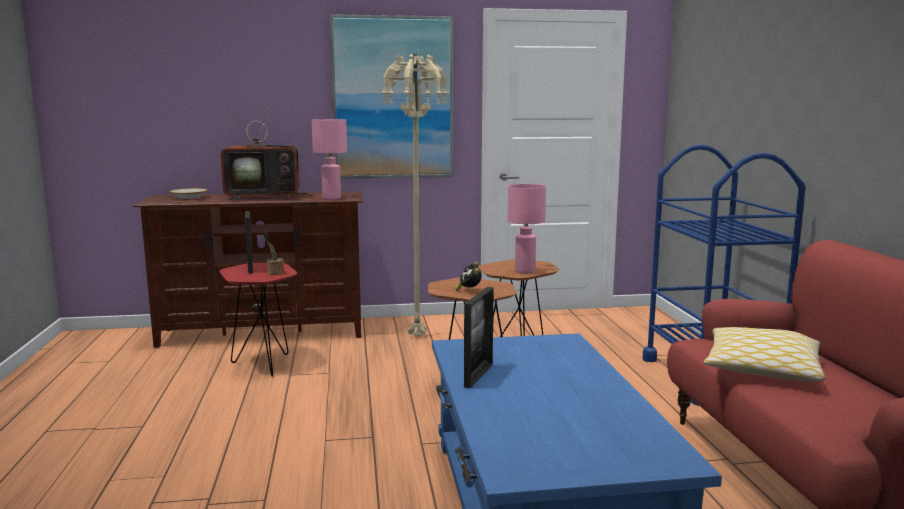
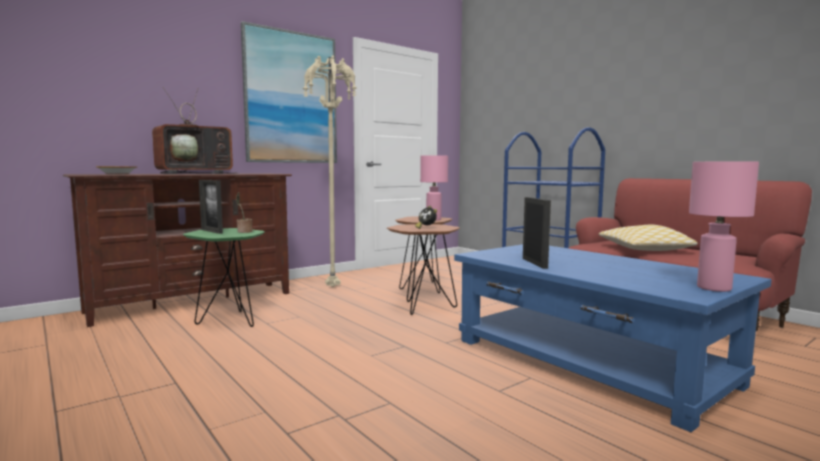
camera: 30 degrees left, 5 degrees down
(263, 363) = (228, 320): red side table -> green side table
(331, 198) = (261, 173): pink table lamp -> pink table lamp (713, 288)

